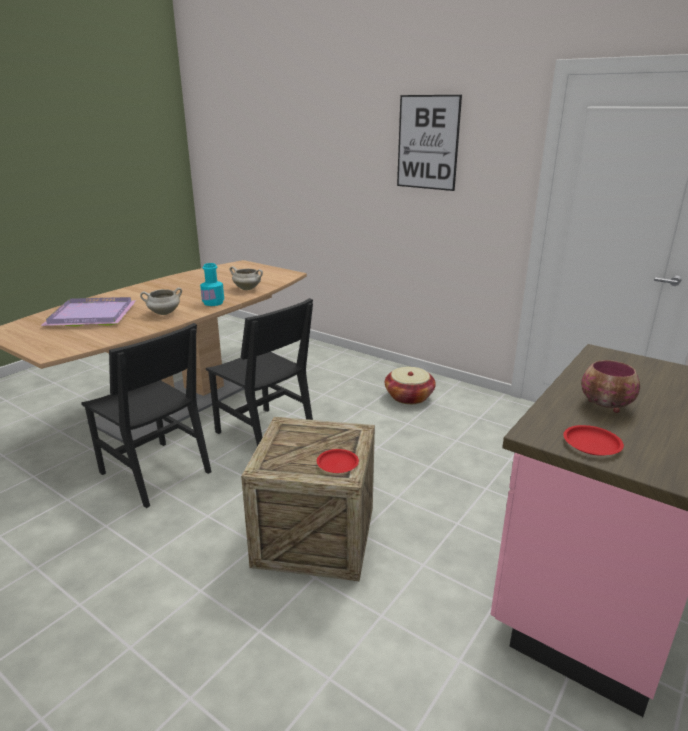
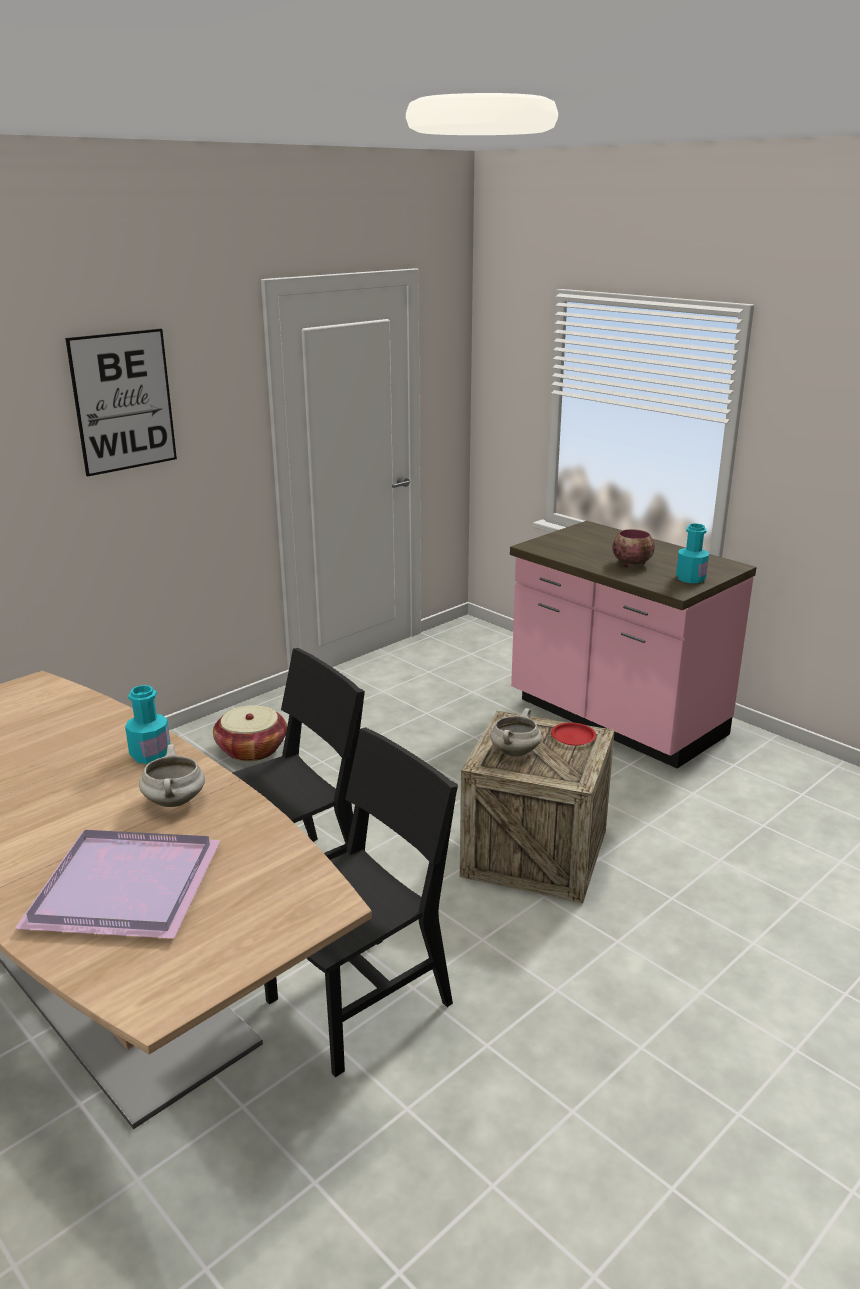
camera: 80 degrees left, 0 degrees up
(247, 289) = (92, 723): white cooking pot -> white cooking pot (515, 752)
(592, 444) = (690, 578): red plate -> turquoise bottle

